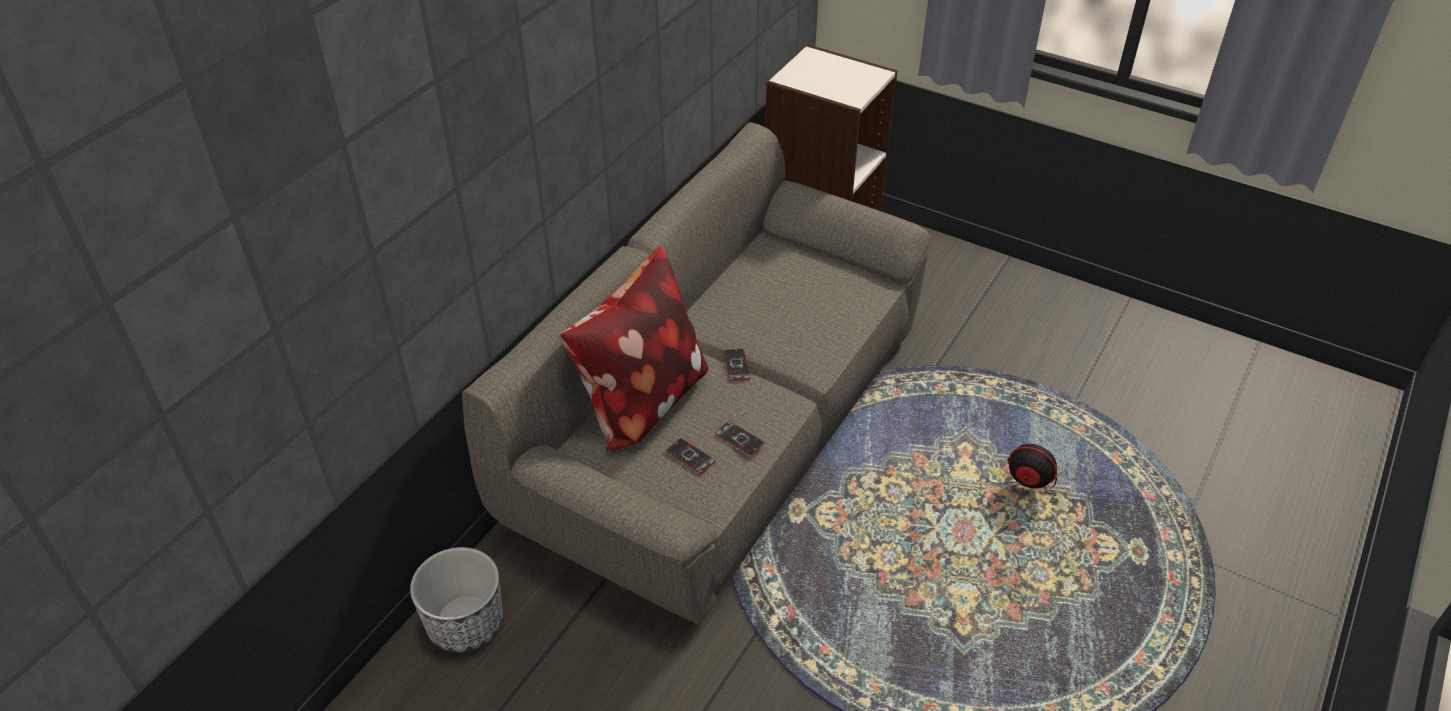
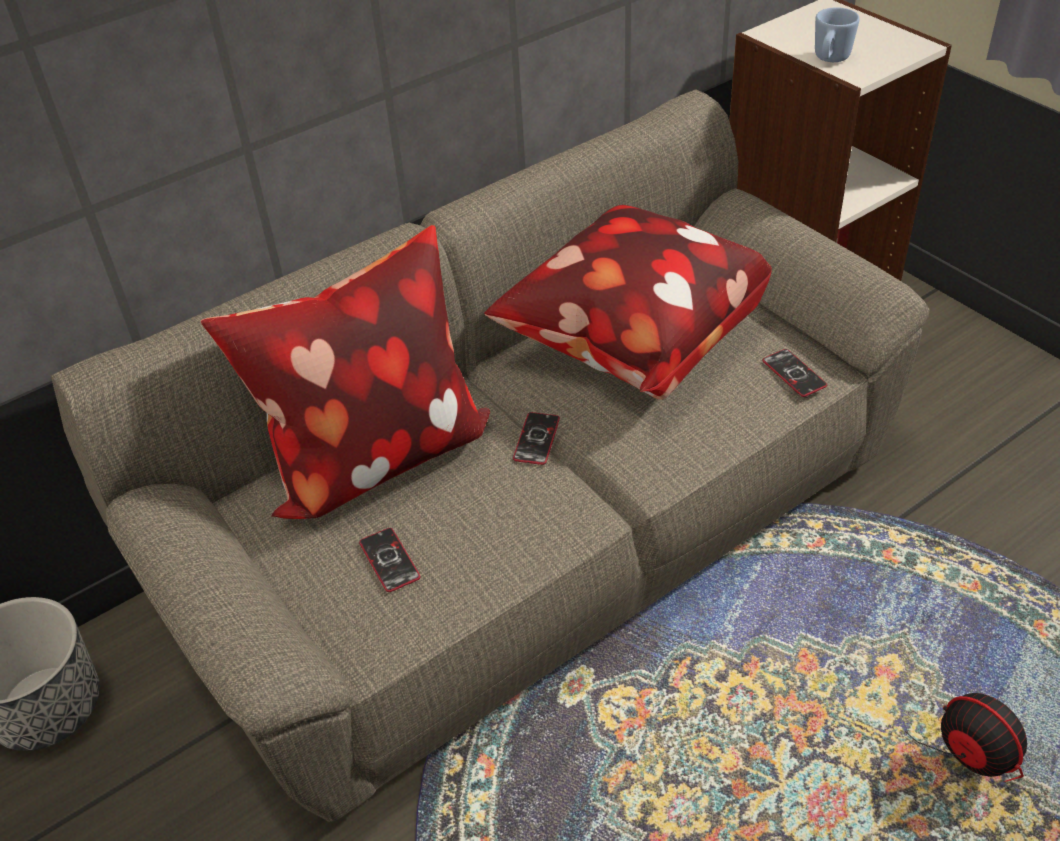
camera: 25 degrees right, 0 degrees up
(739, 439) = (476, 553): phone -> phone (794, 374)
(760, 294) = (629, 344): none -> pillow
(833, 92) = (830, 60): none -> blue mug

